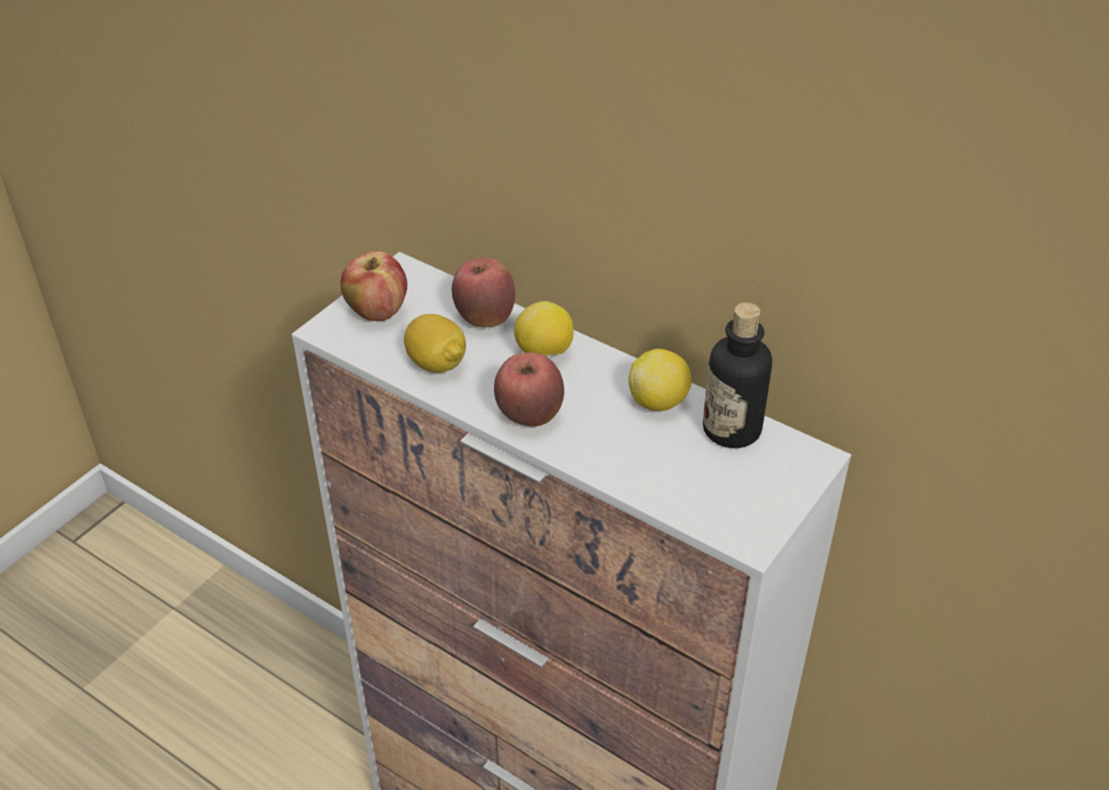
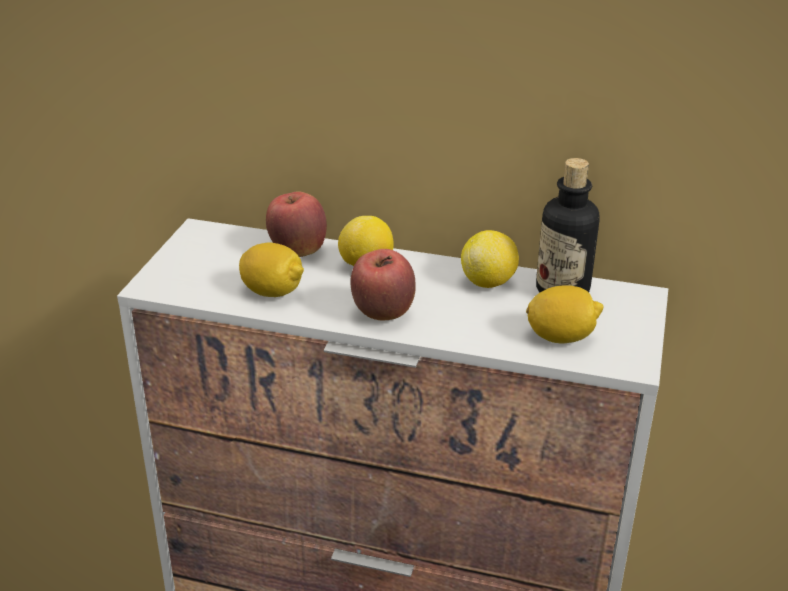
camera: 20 degrees left, 10 degrees down
(377, 312) = (193, 264): apple -> none
(695, 488) = (561, 337): none -> lemon

